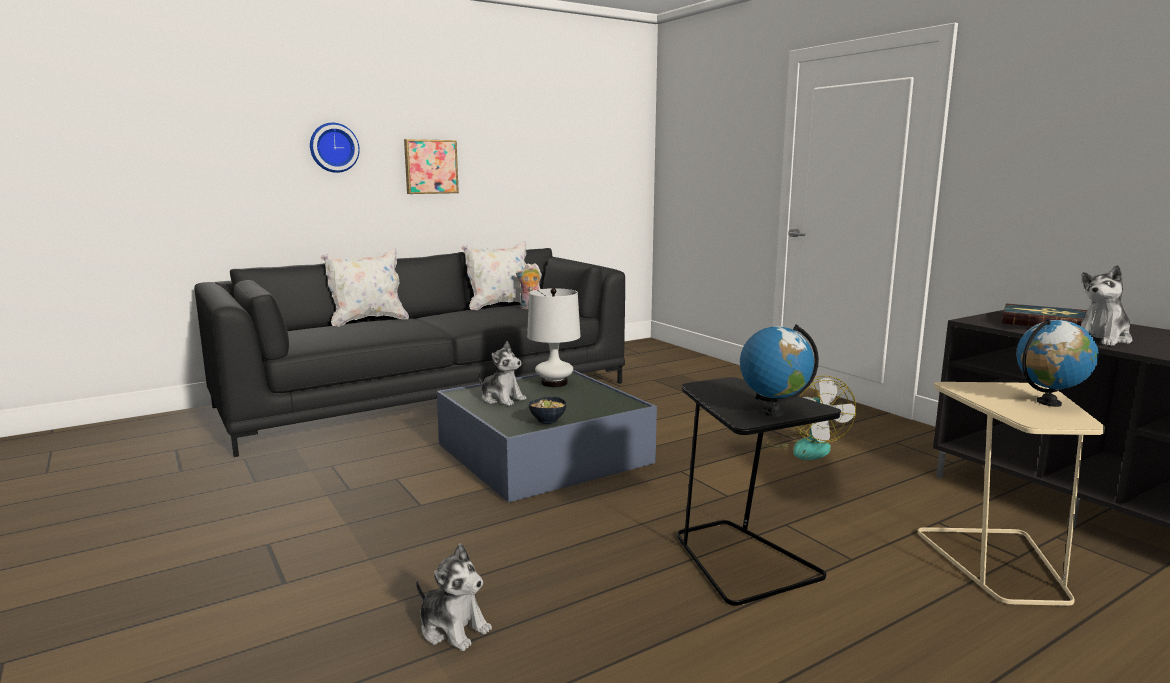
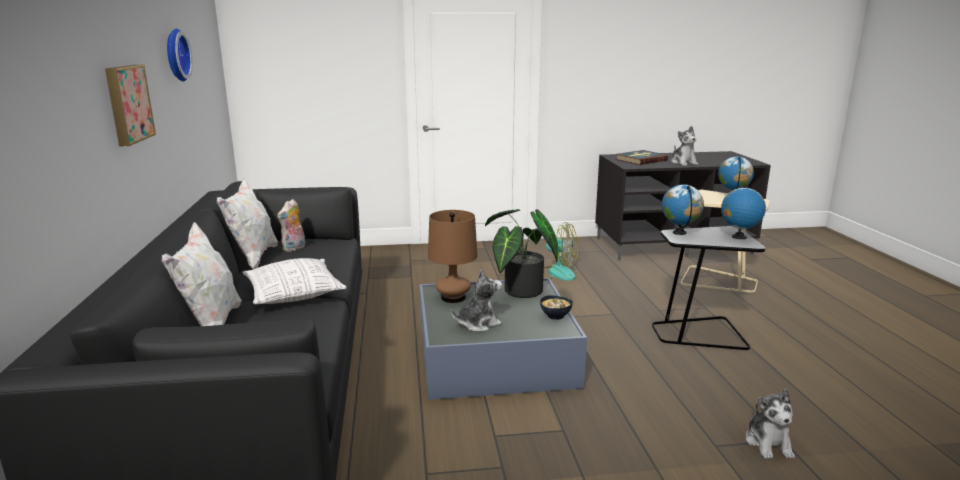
camera: 65 degrees left, 5 degrees up
(333, 147) = (56, 91): wall clock -> wall clock (174, 55)
(437, 324) = (294, 294): none -> pillow
(453, 629) = (768, 443): plush toy -> plush toy turned 120 degrees clockwise
(554, 383) = (453, 297): white table lamp -> brown table lamp
(600, 401) = (519, 292): none -> potted plant
(734, 384) = (679, 233): none -> globe

